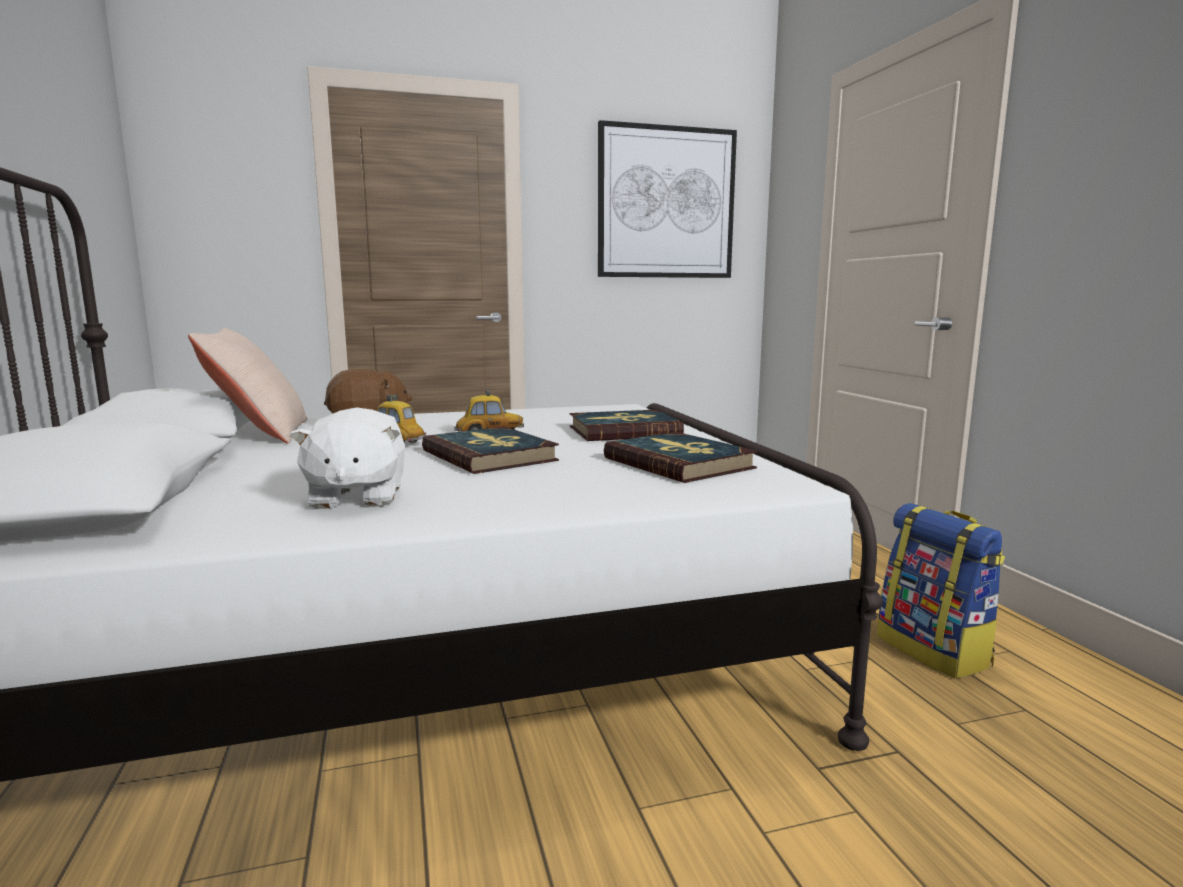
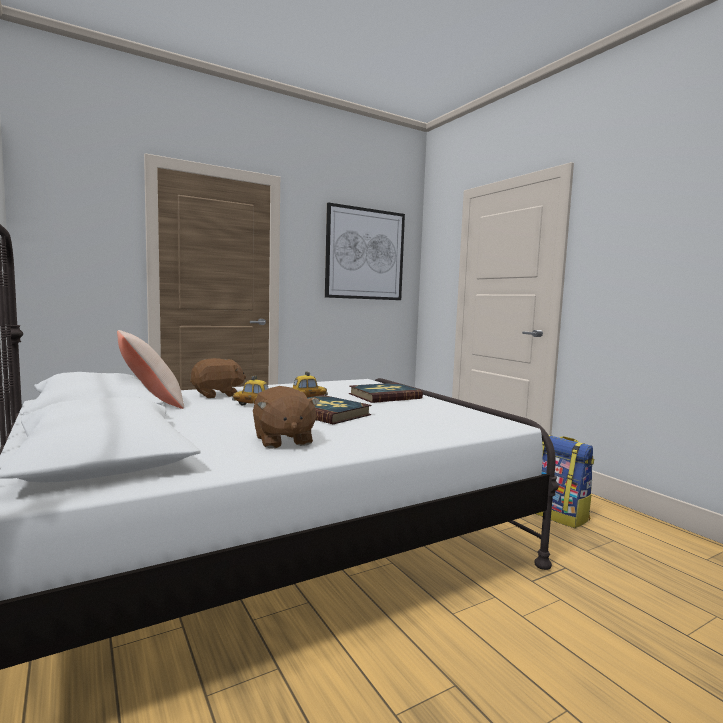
camera: 15 degrees left, 5 degrees down
(356, 497) = (282, 440): white plush toy -> brown plush toy
(679, 463) = (439, 414): book -> none

